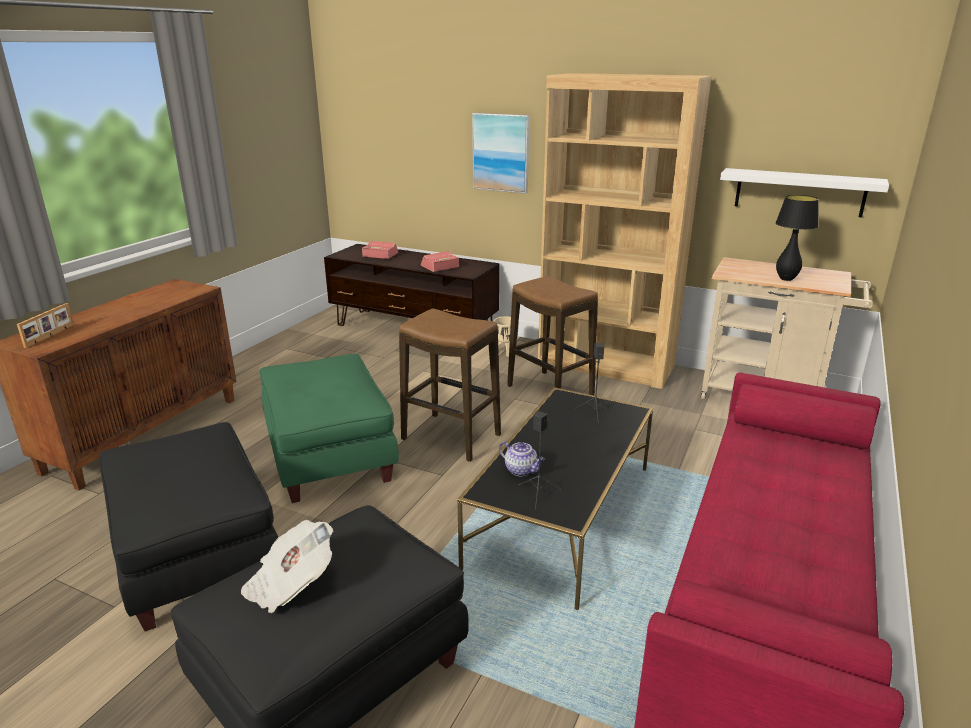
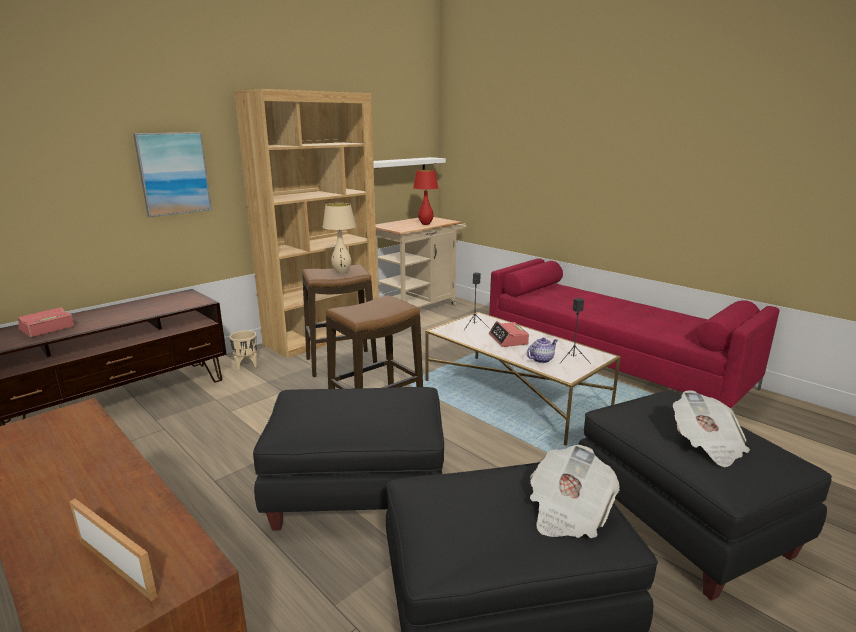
camera: 70 degrees left, 5 degrees down
(167, 495) = (568, 512): none -> newspaper
(328, 456) = (356, 492): green ottoman -> black ottoman
(439, 266) = (155, 309): alarm clock -> alarm clock (508, 339)
(554, 291) = (341, 272): none -> beige table lamp
(562, 515) = (514, 395): black coffee table -> white coffee table
(786, 279) = (425, 224): black table lamp -> red table lamp

